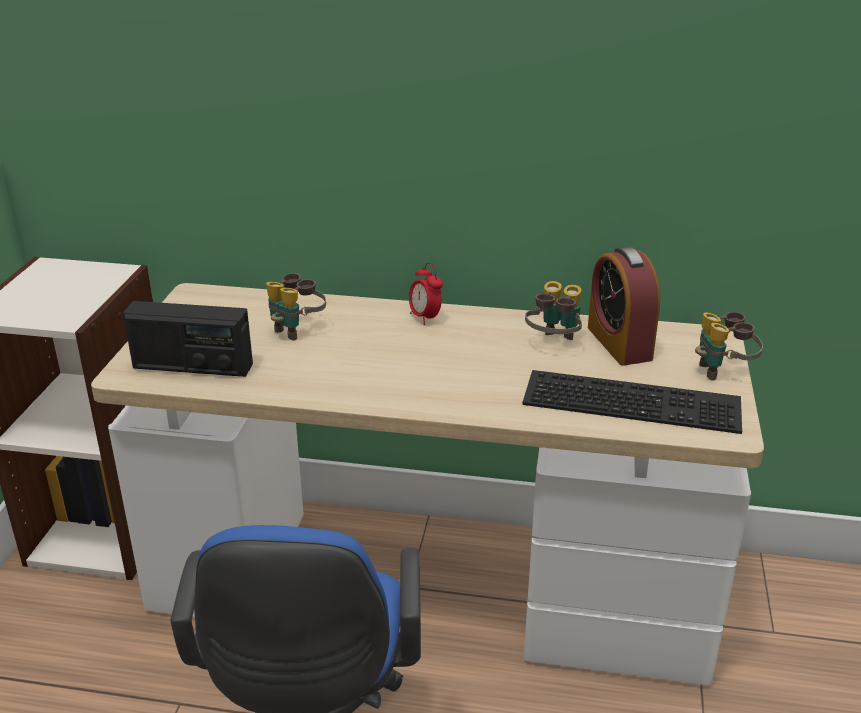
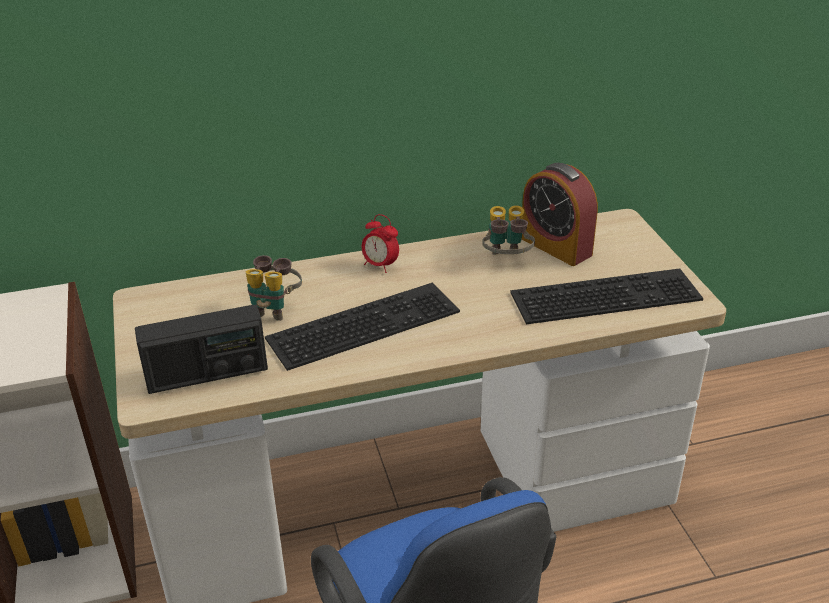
camera: 25 degrees left, 5 degrees up
(365, 361) = (364, 322): none -> keyboard
(723, 371) = (650, 250): binoculars -> none

